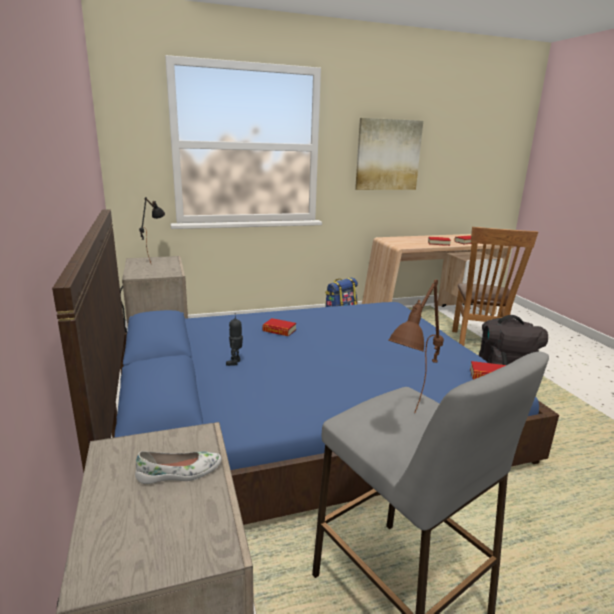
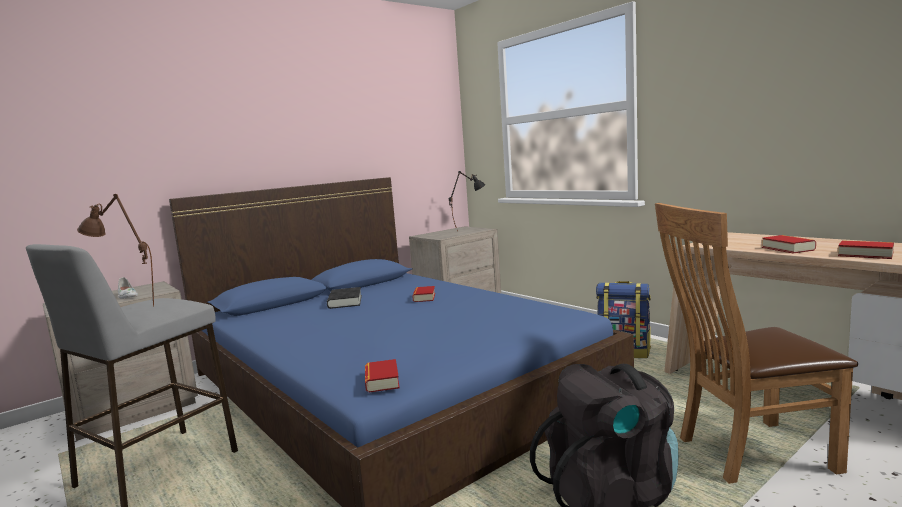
camera: 70 degrees right, 10 degrees down
(235, 362) = (345, 302): toy robot -> black book
(388, 155) = (745, 97): picture -> none

